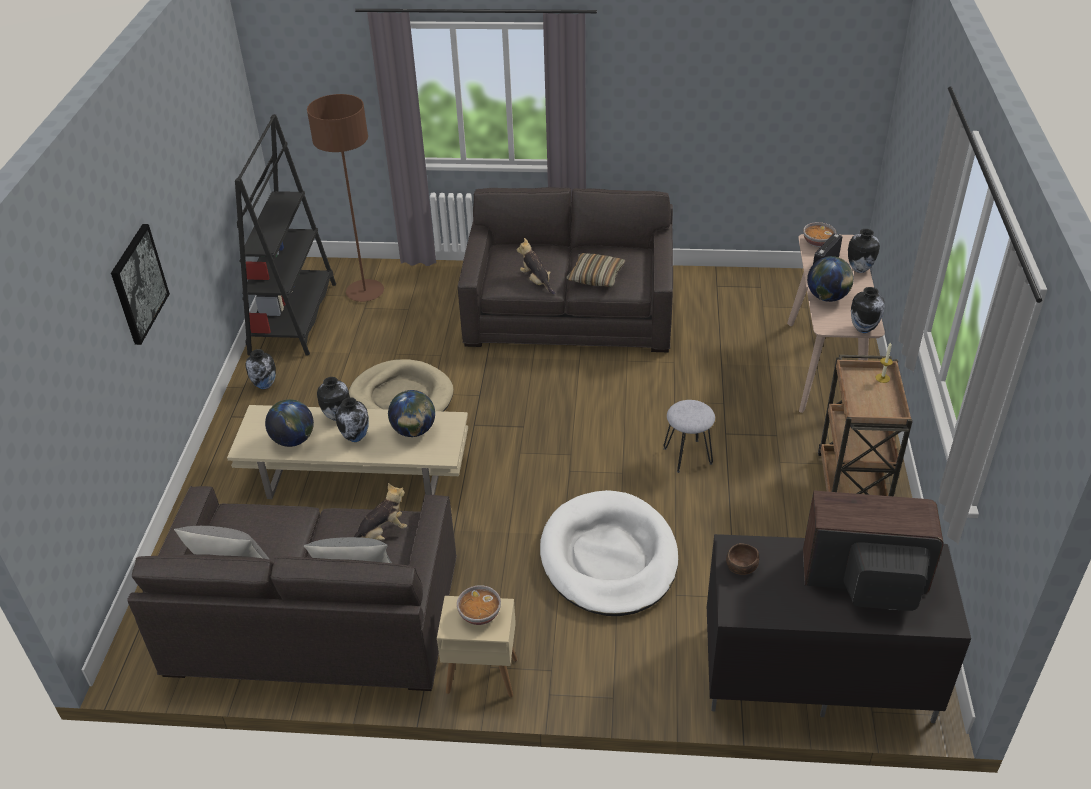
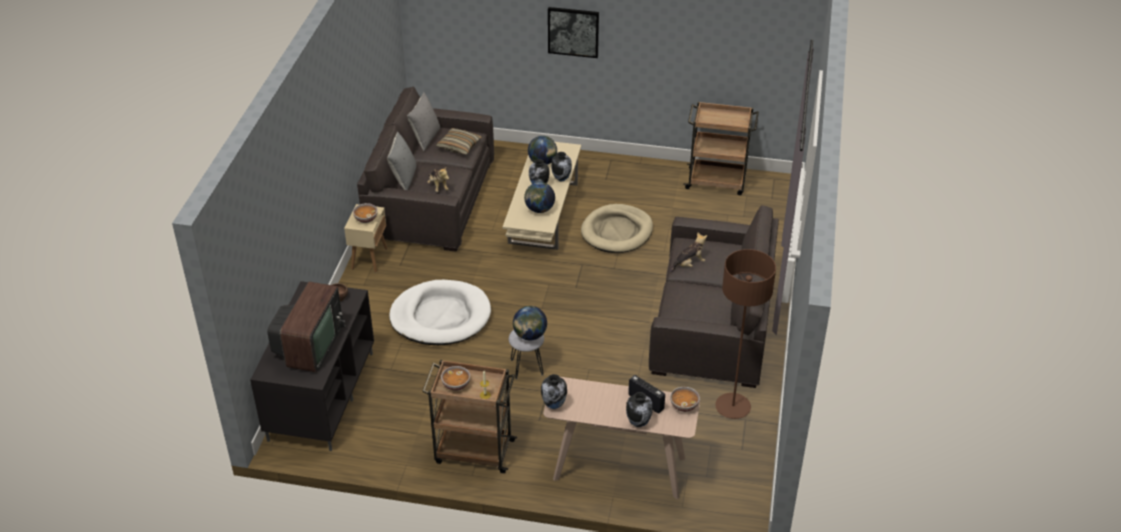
camera: 95 degrees right, 0 degrees up
(265, 385) = (640, 172): vase -> none
(294, 318) = (717, 181): black bookcase -> brown cart
(365, 292) = (749, 214): brown floor lamp -> brown floor lamp (732, 407)
(596, 276) = (688, 294): pillow -> pillow (459, 146)
(827, 297) = (600, 393): globe -> globe (530, 335)
(877, 405) = (456, 385): none -> bowl

